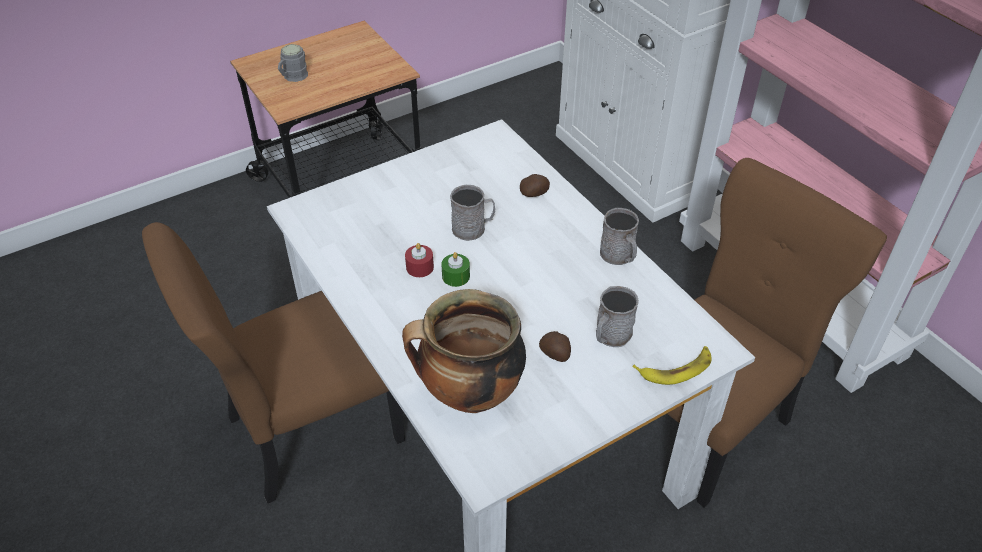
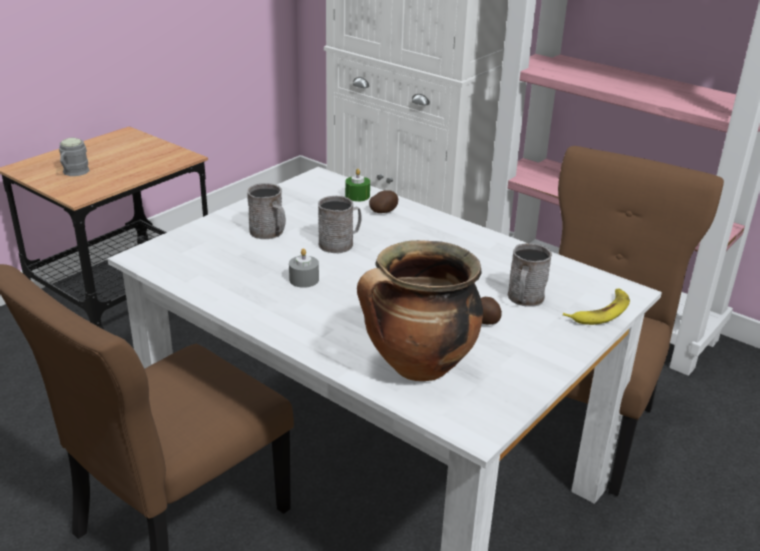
camera: 20 degrees left, 15 degrees down
(420, 267) = (304, 279): red candle -> grey candle
(456, 276) = (345, 280): green candle -> green candle (357, 196)
(619, 256) = (492, 243): grey mug -> grey mug (269, 233)

